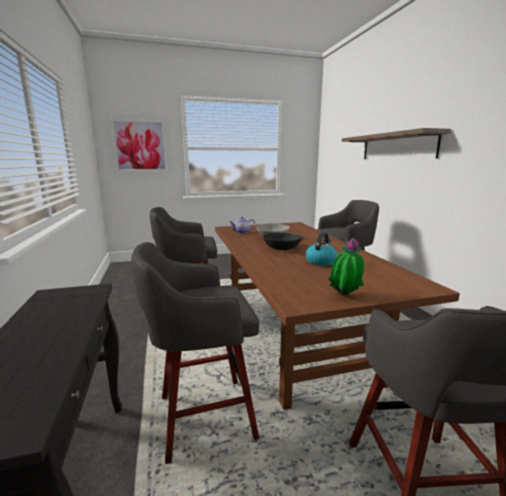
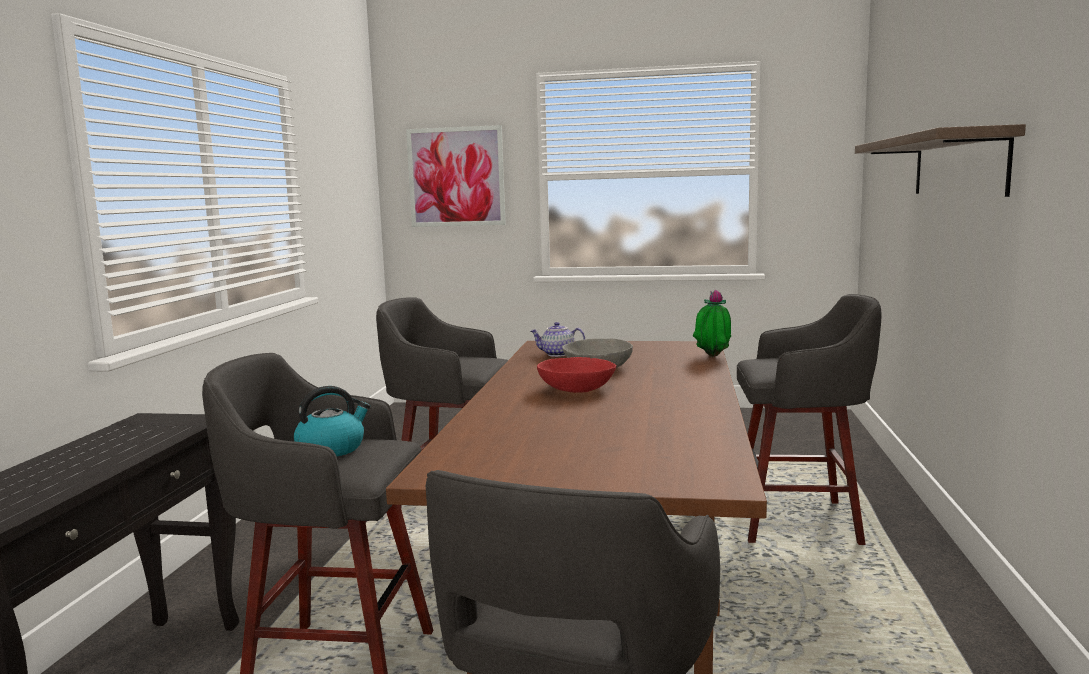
camera: 25 degrees right, 5 degrees down
(282, 248) = (576, 389): black bowl -> red bowl
(321, 261) = (604, 418): kettle -> kettle (332, 449)
(344, 296) = (530, 475): potted plant -> potted plant (712, 357)

